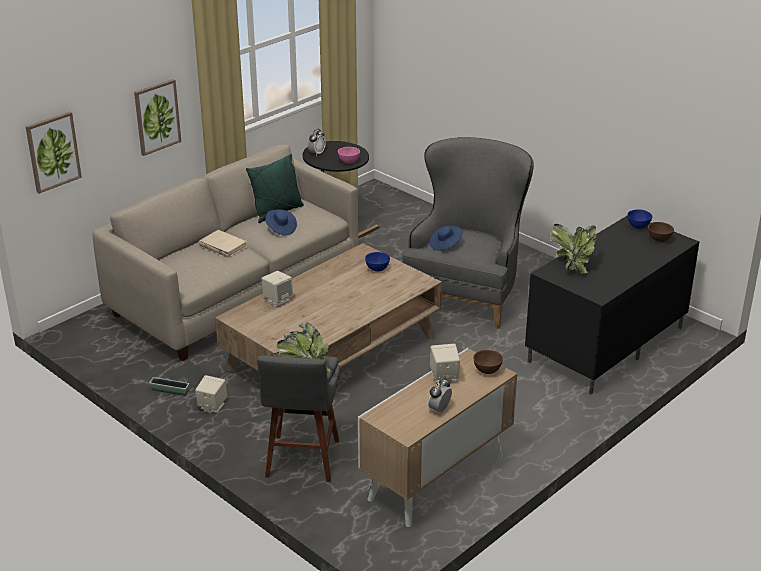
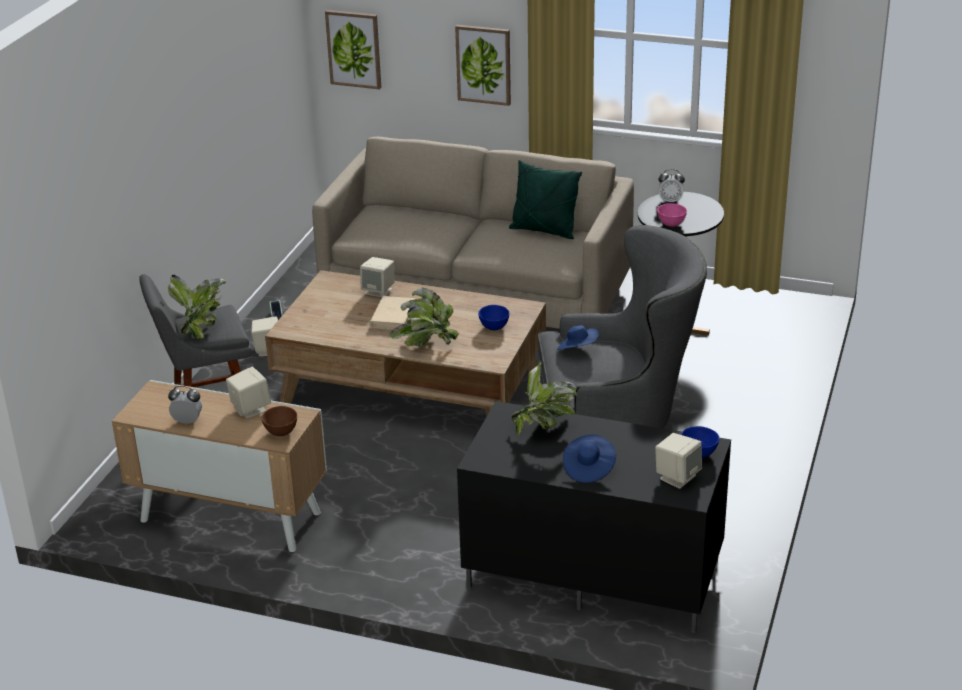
camera: 65 degrees right, 0 degrees up
(223, 246) = (437, 224): beige book -> beige book (393, 316)
(280, 229) = (508, 243): blue hat -> blue hat (588, 468)
(372, 299) = (426, 342): none -> potted plant
(659, 239) = (677, 477): brown bowl -> beige speaker

